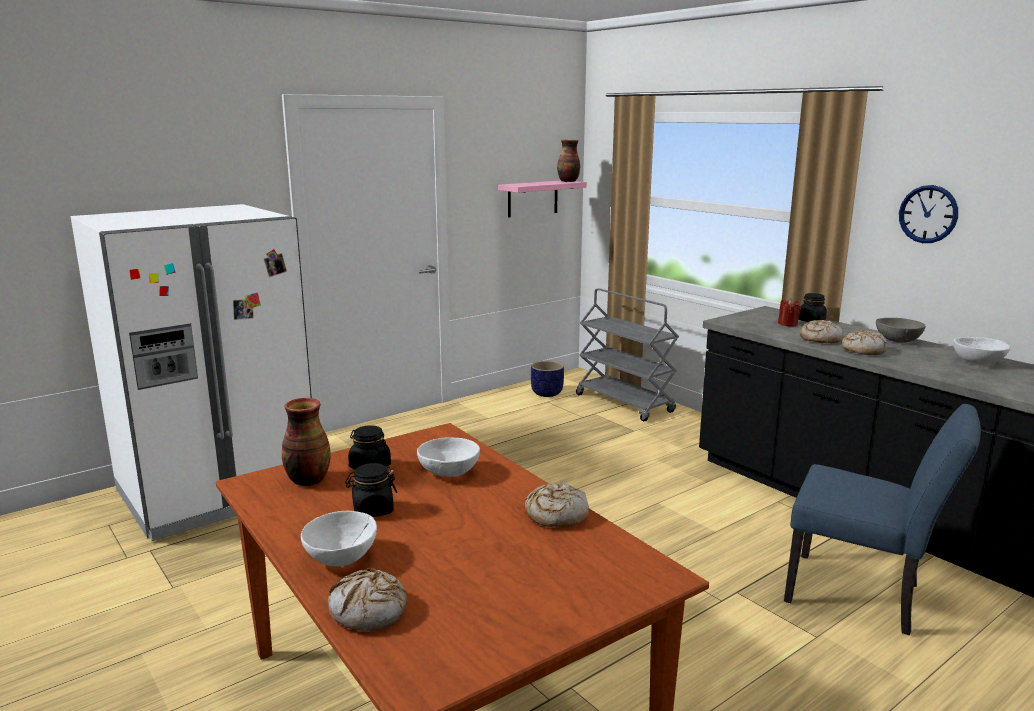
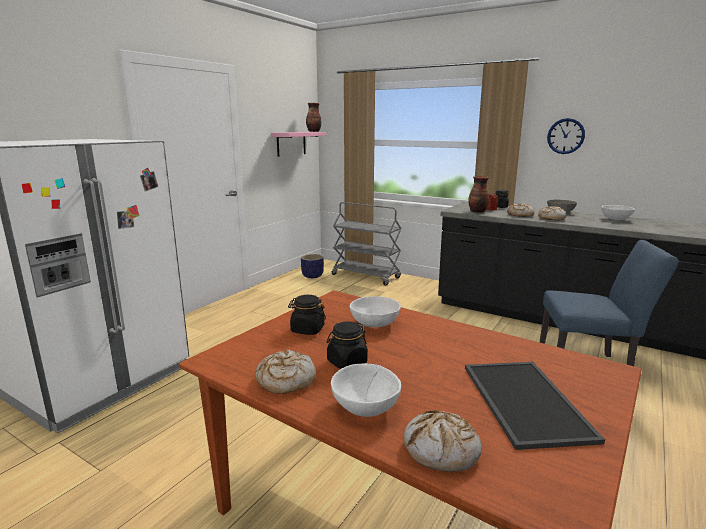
camera: 20 degrees left, 0 degrees up
(307, 480) = (265, 348): vase -> vase (477, 211)
(509, 585) = (522, 400): none -> tray
(555, 515) = (486, 341): bread -> bread (285, 380)

